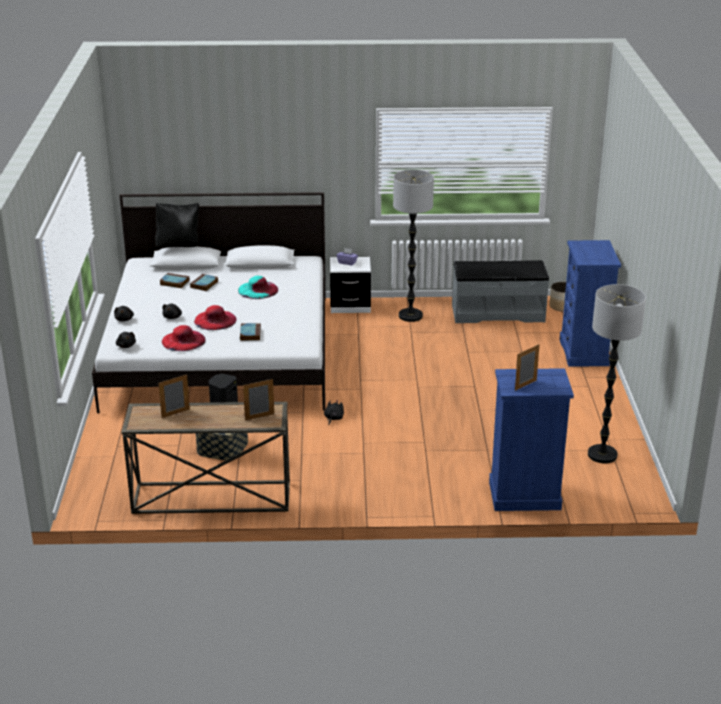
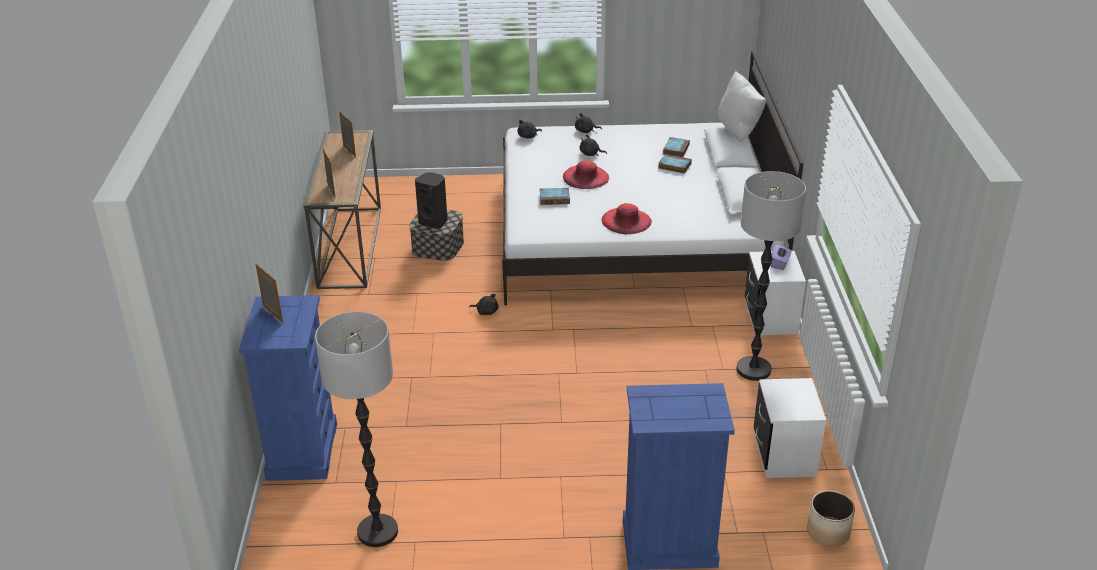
camera: 90 degrees right, 5 degrees up
(178, 246) = (739, 132): black pillow -> white pillow
(183, 340) = (537, 163): red hat -> red hat (626, 221)
(258, 290) = (666, 198): turquoise hat -> none
(497, 313) = (784, 455): grey bench -> white nightstand

